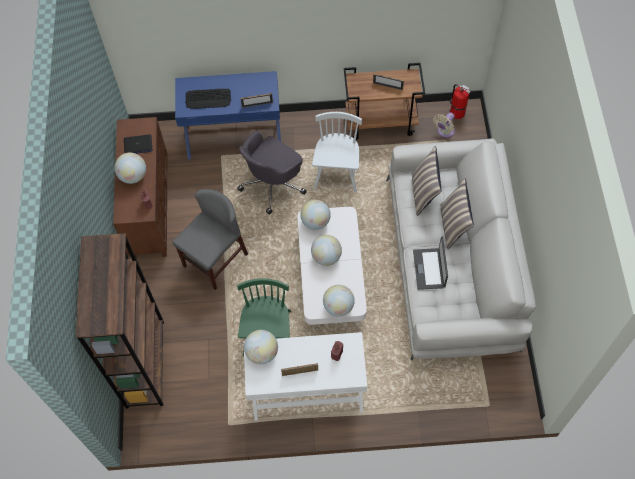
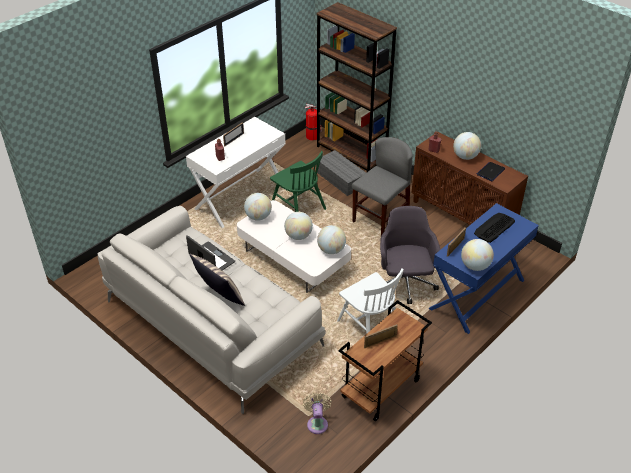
camera: 135 degrees right, 20 degrees down
(193, 338) = (339, 179): none -> grey storage box
(215, 260) = (380, 219): grey chair -> grey chair turned 135 degrees counterclockwise
(262, 353) = (267, 134): globe -> globe (475, 266)
(424, 194) = (265, 304): pillow -> none
(456, 112) = (325, 451): fire extinguisher -> fire extinguisher (313, 136)

